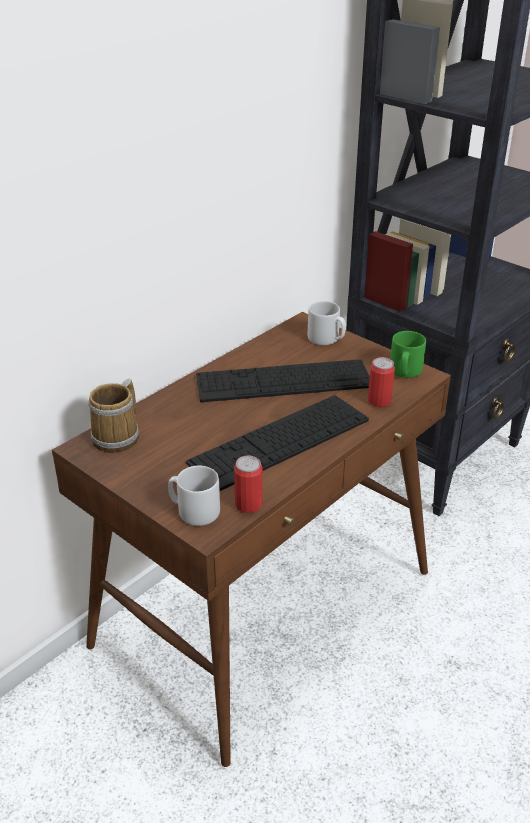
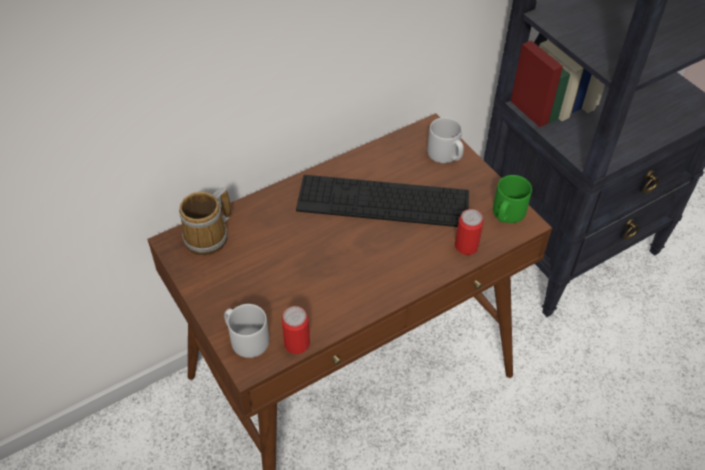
camera: 15 degrees right, 15 degrees up
(280, 441) = (352, 275): keyboard -> none

